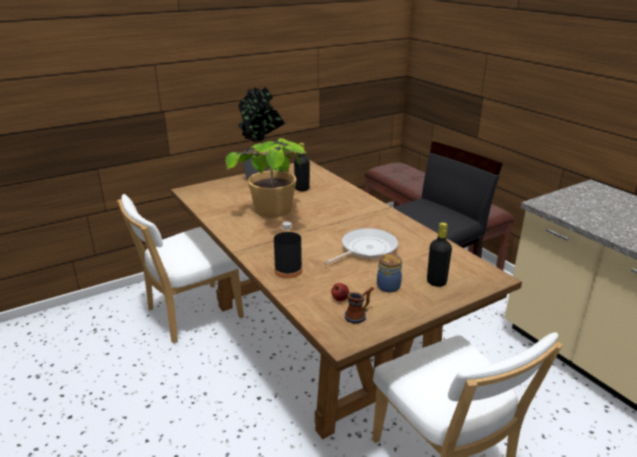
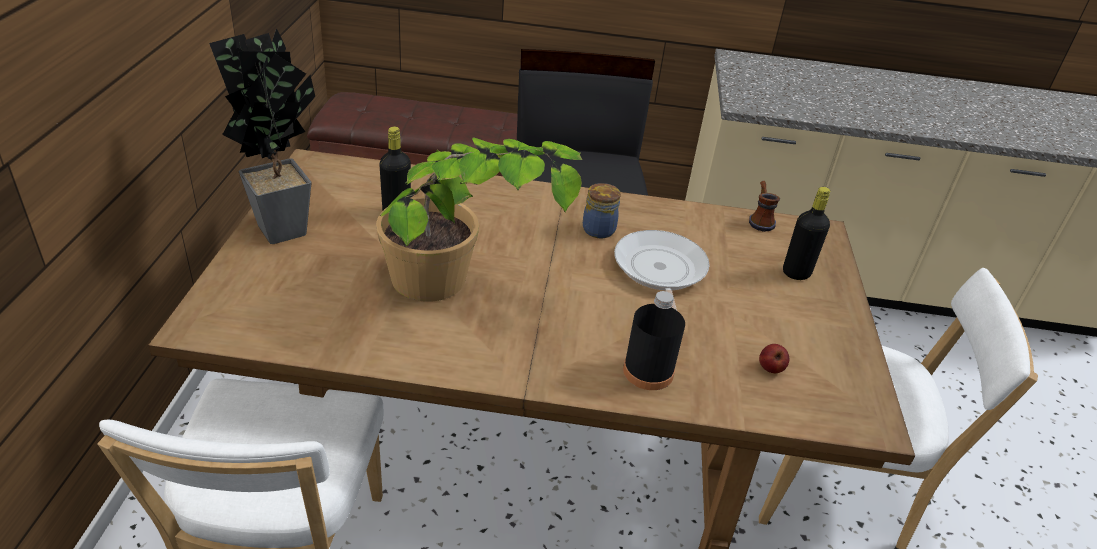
camera: 55 degrees left, 10 degrees up
(359, 315) = (823, 375): mug -> mug (759, 220)
(389, 286) = (774, 311): jar -> jar (598, 229)

